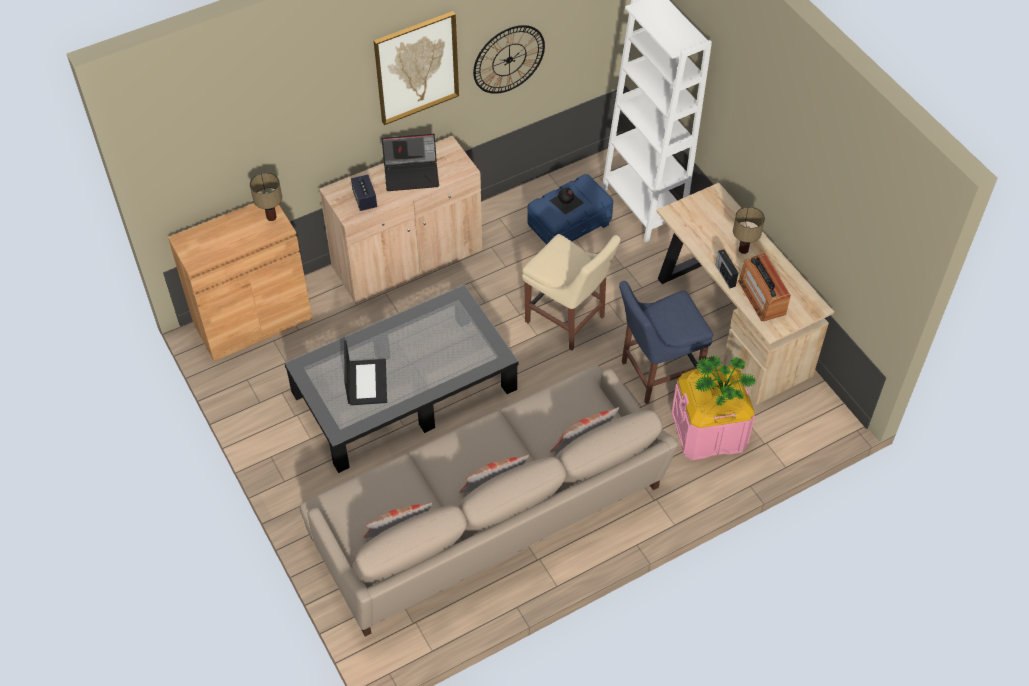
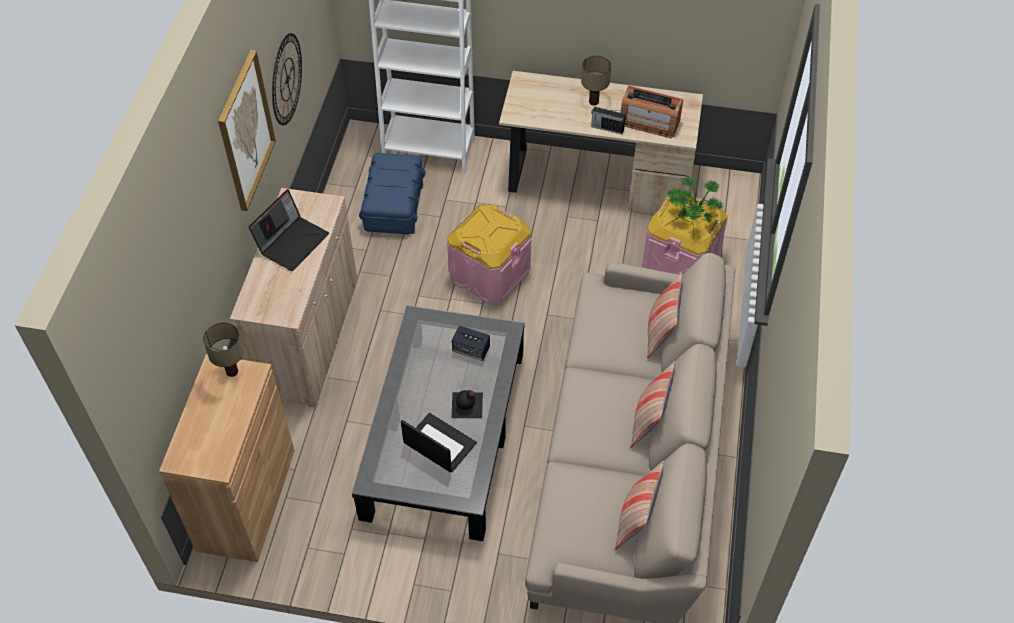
camera: 50 degrees left, 0 degrees up
(365, 200) = (283, 294): speaker -> speaker (471, 350)
(566, 202) = (390, 184): black bottle -> black bottle (467, 405)
(568, 321) = (490, 274): beige chair -> pink storage box
(656, 374) = (597, 255): blue chair -> none

